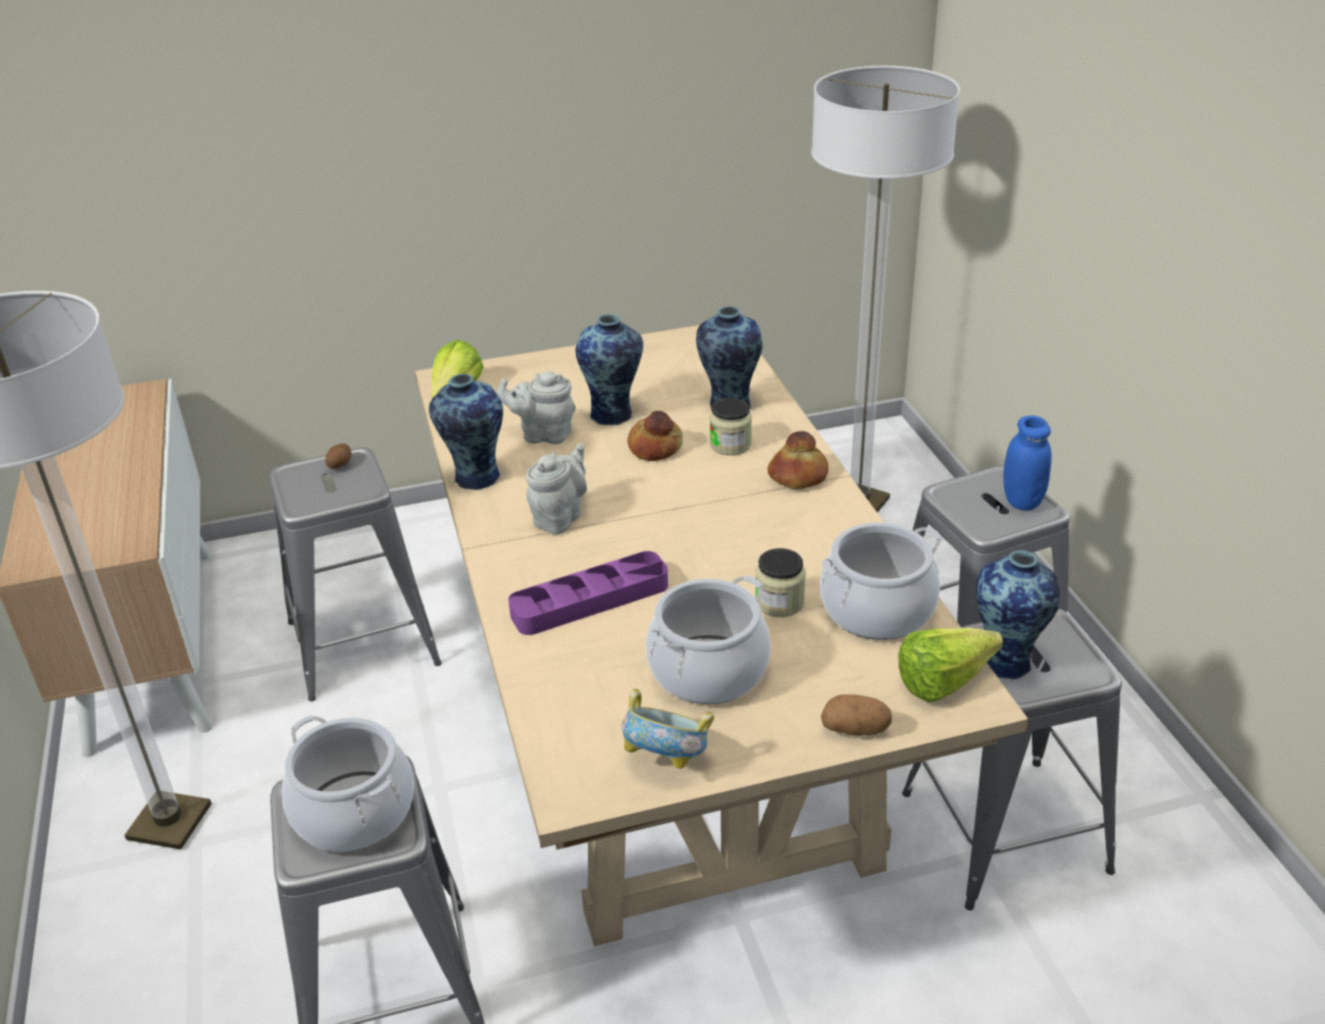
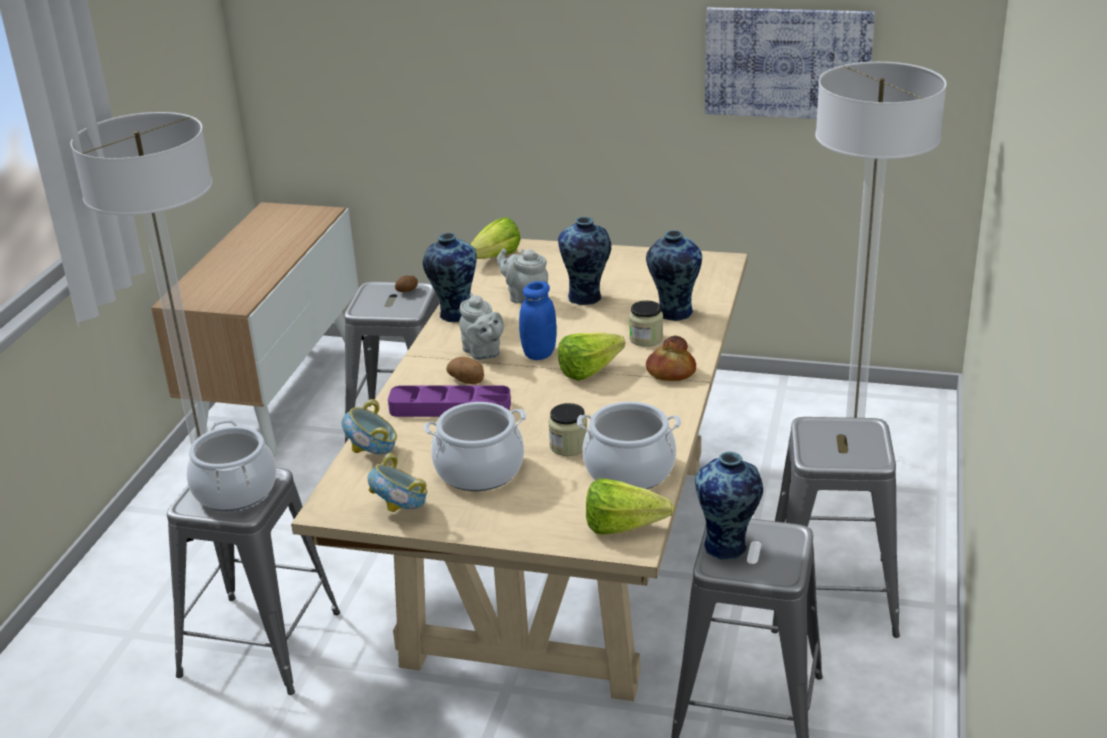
camera: 30 degrees right, 5 degrees down
(554, 696) = (373, 454): none -> bowl
(560, 517) = (483, 353): grey teapot -> grey teapot turned 90 degrees clockwise
(656, 447) = (592, 327): bread -> none
(713, 499) = (595, 370): none -> lettuce
(715, 89) = (787, 62): none -> picture
(855, 729) = (534, 534): potato -> potato (467, 381)
(1022, 501) = (865, 448): blue jar -> blue jar (539, 353)

